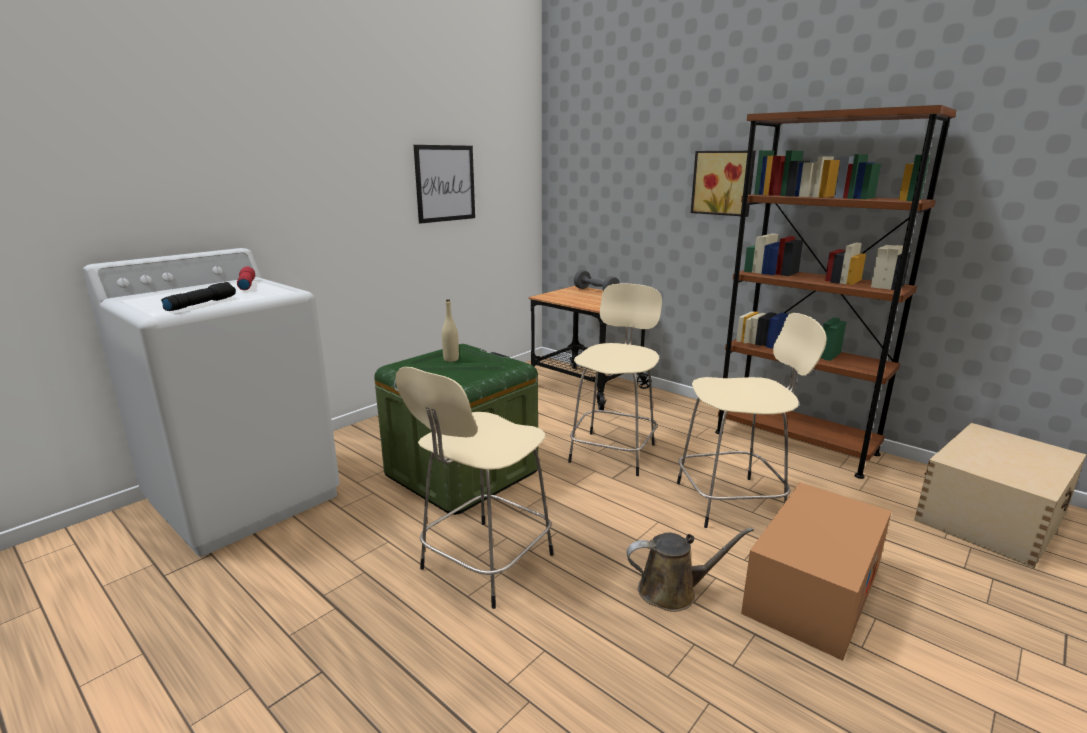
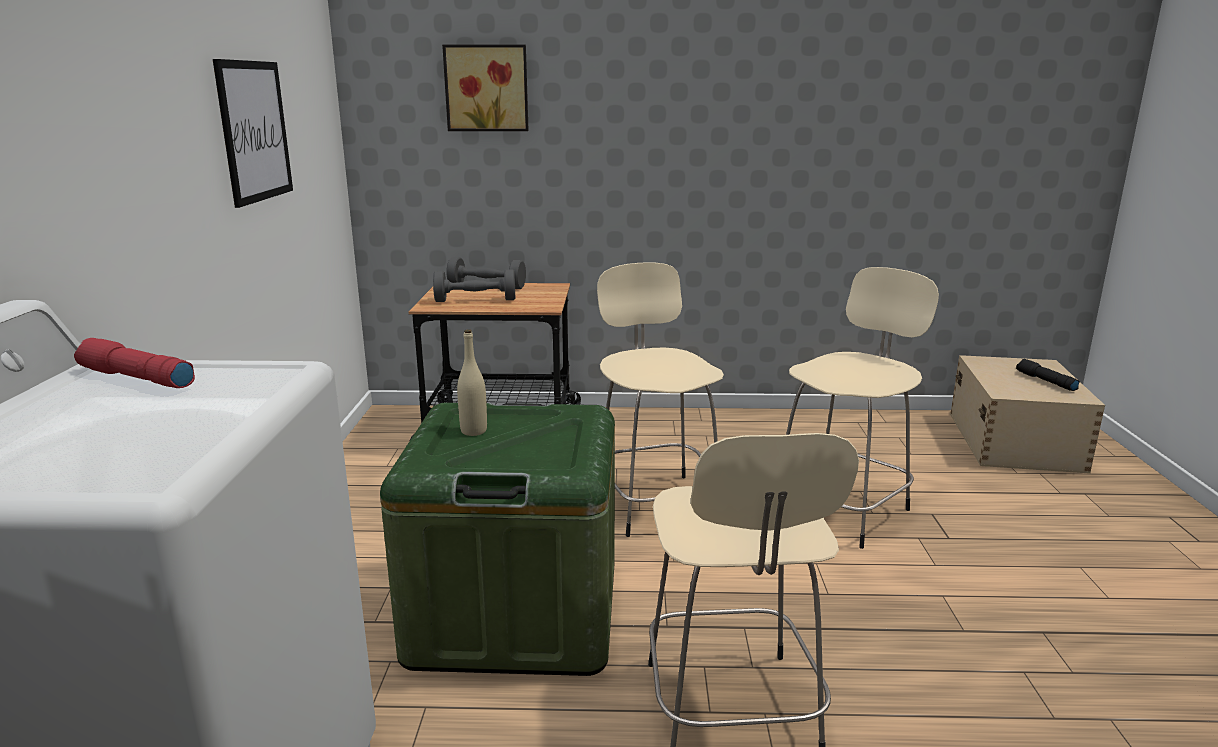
camera: 40 degrees left, 0 degrees up
(201, 304) = (181, 437): black flashlight -> black flashlight (1045, 381)
(573, 298) = (475, 300): none -> grey dumbbell
(673, 591) = (935, 630): brown watering can -> none
(723, 183) = (662, 116): picture -> picture (487, 88)
(794, 443) = (801, 425): brown bookcase -> none
(812, 590) = (1016, 566): cardboard box -> none

